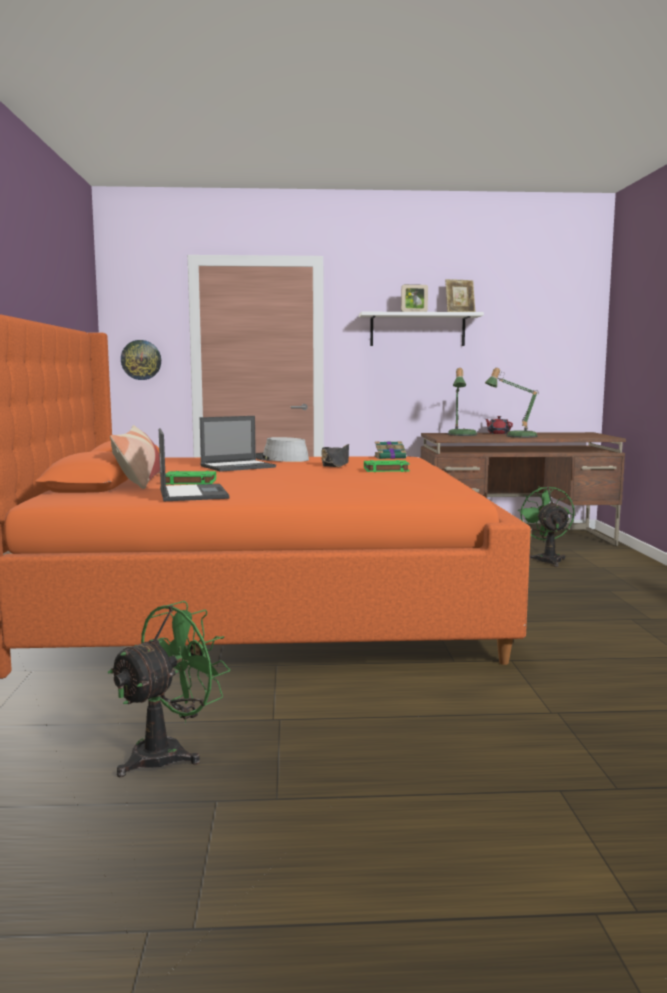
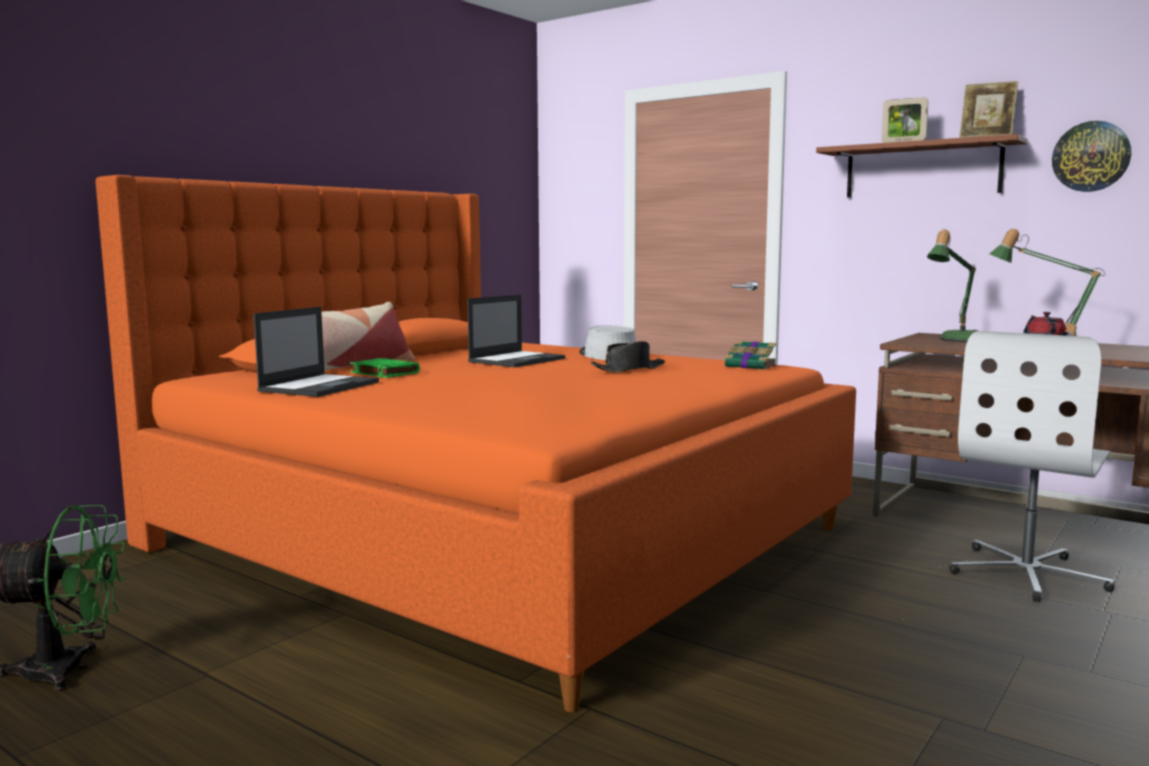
camera: 40 degrees right, 0 degrees up
(141, 360) = (575, 223): wall clock -> wall clock (1091, 156)
(238, 466) = (517, 360): laptop -> laptop turned 60 degrees counterclockwise
(385, 470) = (650, 383): green book -> none
(417, 330) = (922, 170): white shelf -> brown shelf
(547, 559) = (1027, 574): green fan -> white office chair

